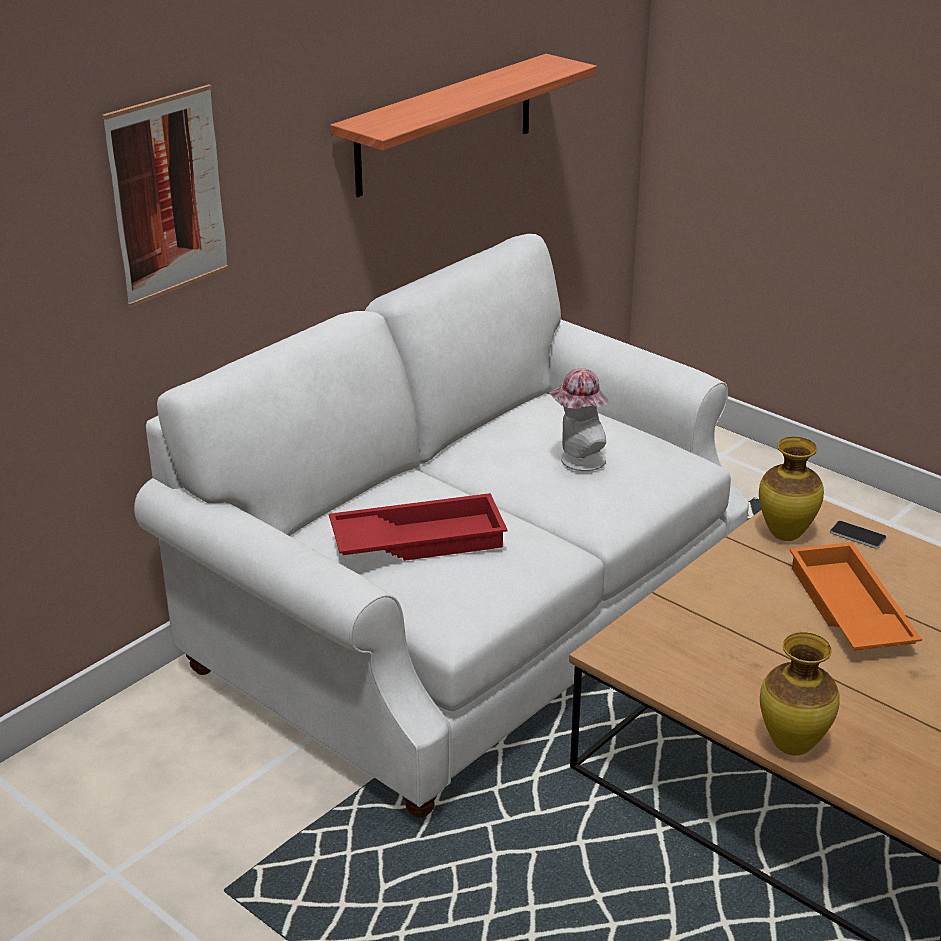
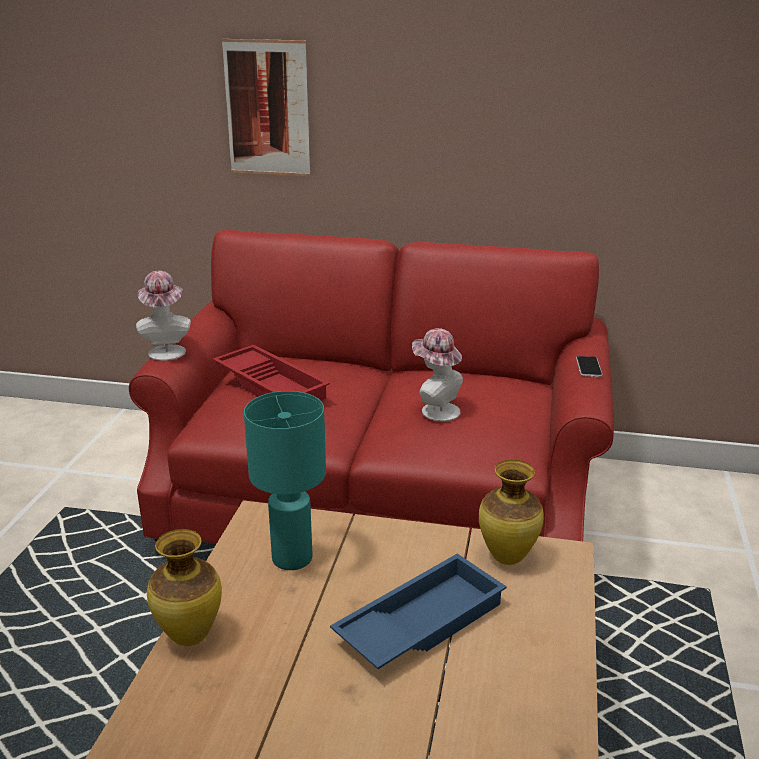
camera: 60 degrees right, 5 degrees down
(320, 569) = (166, 350): none -> hat
(445, 125) = (540, 138): shelf -> none
(469, 621) = (381, 504): white sofa -> red sofa
(705, 652) = (291, 559): none -> turquoise table lamp
(846, 609) = (420, 621): orange tray -> blue tray
(857, 535) = (553, 600): phone -> phone (588, 367)

